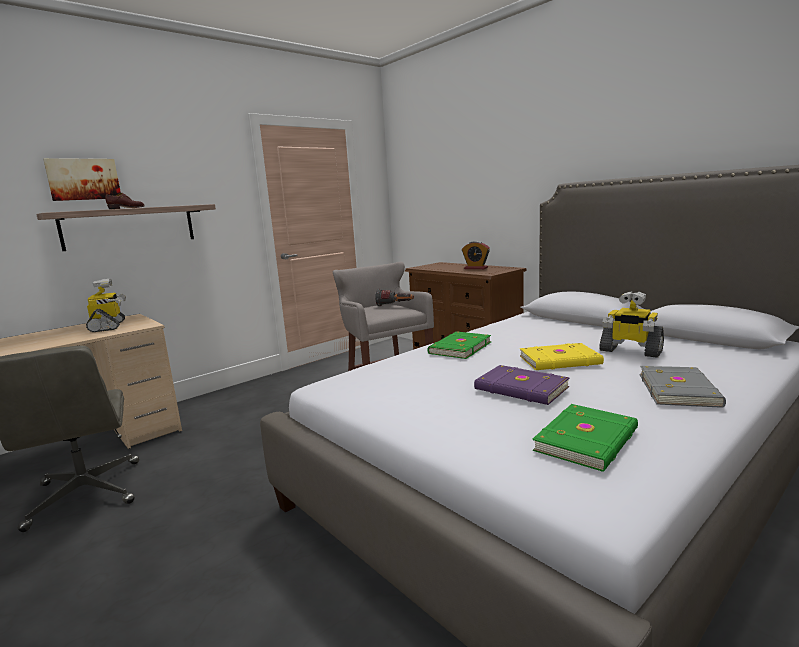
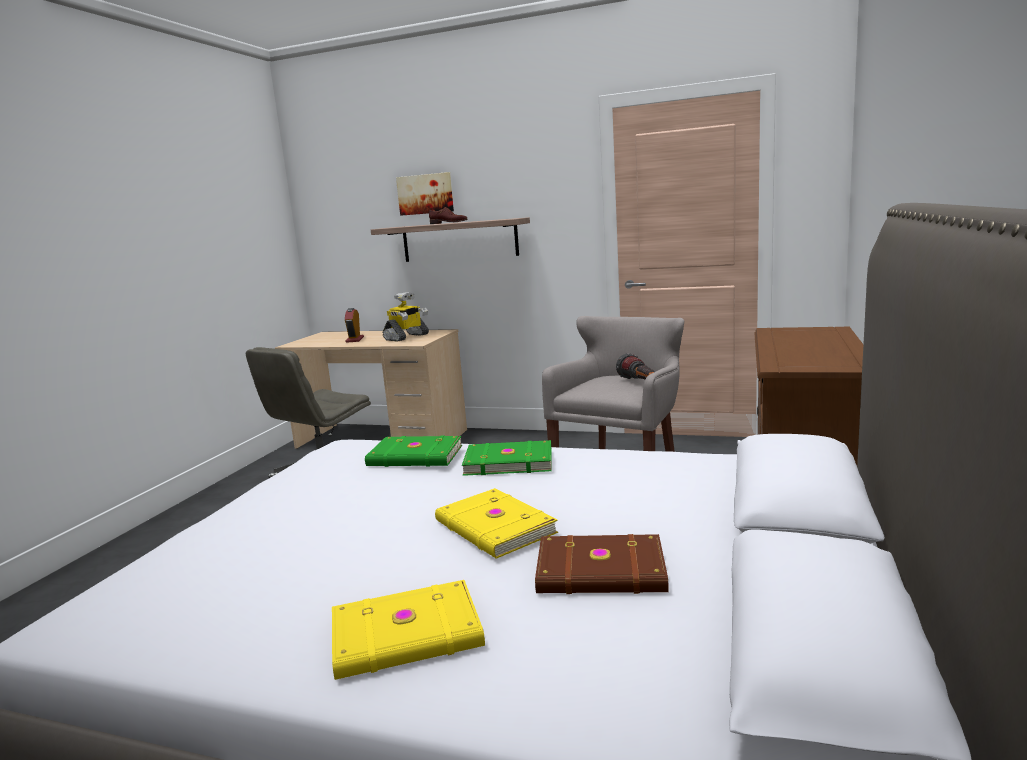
camera: 60 degrees right, 0 degrees up
(476, 268) = (818, 352): alarm clock -> alarm clock (355, 339)
(521, 389) = (360, 527): purple book -> none
(588, 440) = (207, 592): green book -> green book (415, 457)
(630, 351) = (601, 572): toy robot -> brown book
(679, 390) = (408, 636): grey book -> yellow book

